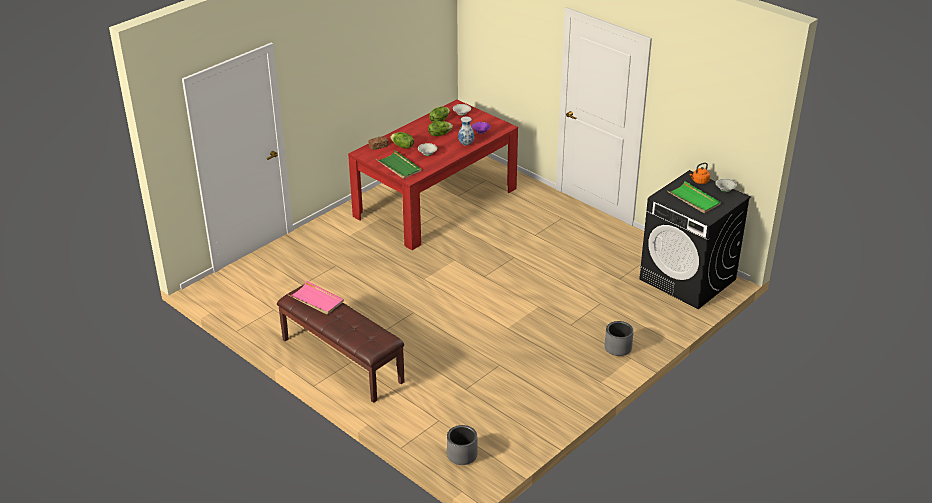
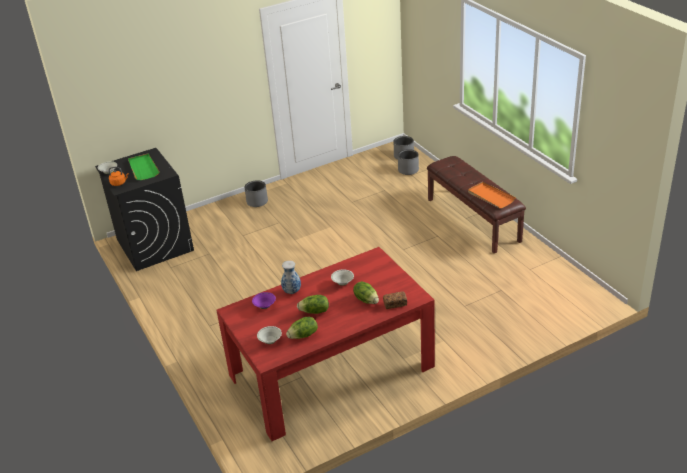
camera: 160 degrees left, 0 degrees up
(316, 300) = (490, 196): pink tray -> orange tray
(399, 166) = (381, 271): green tray -> none
(446, 428) = (408, 170): none -> grey planter

